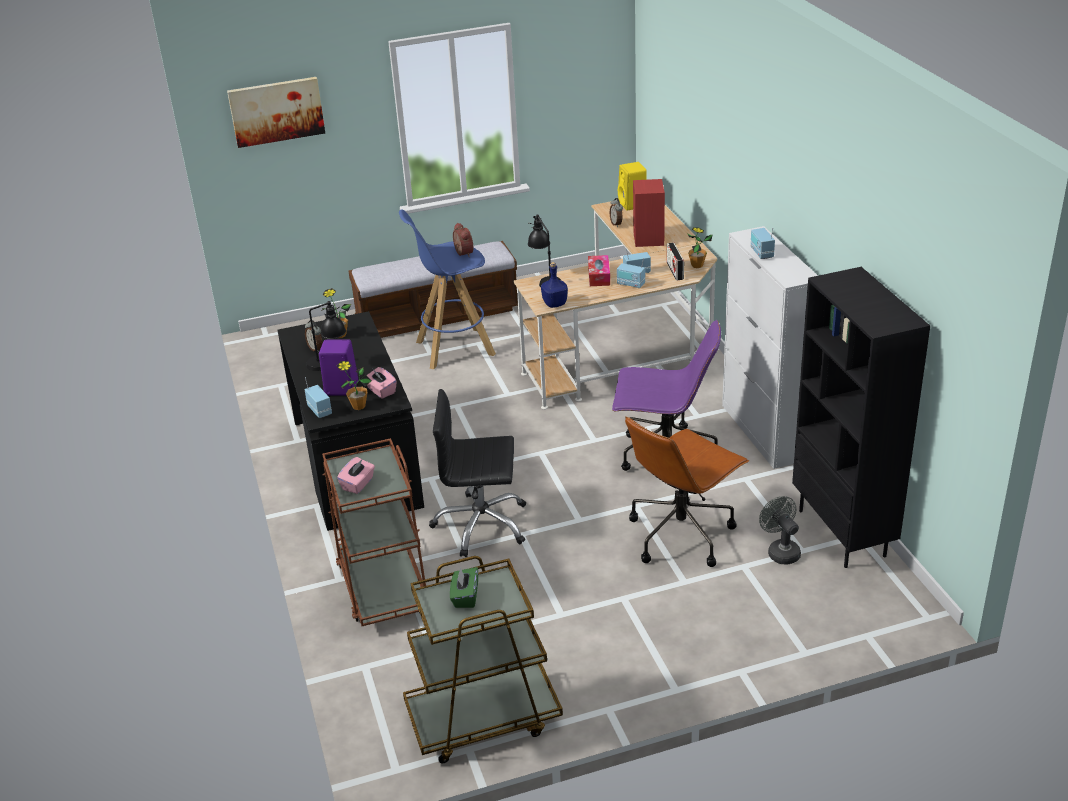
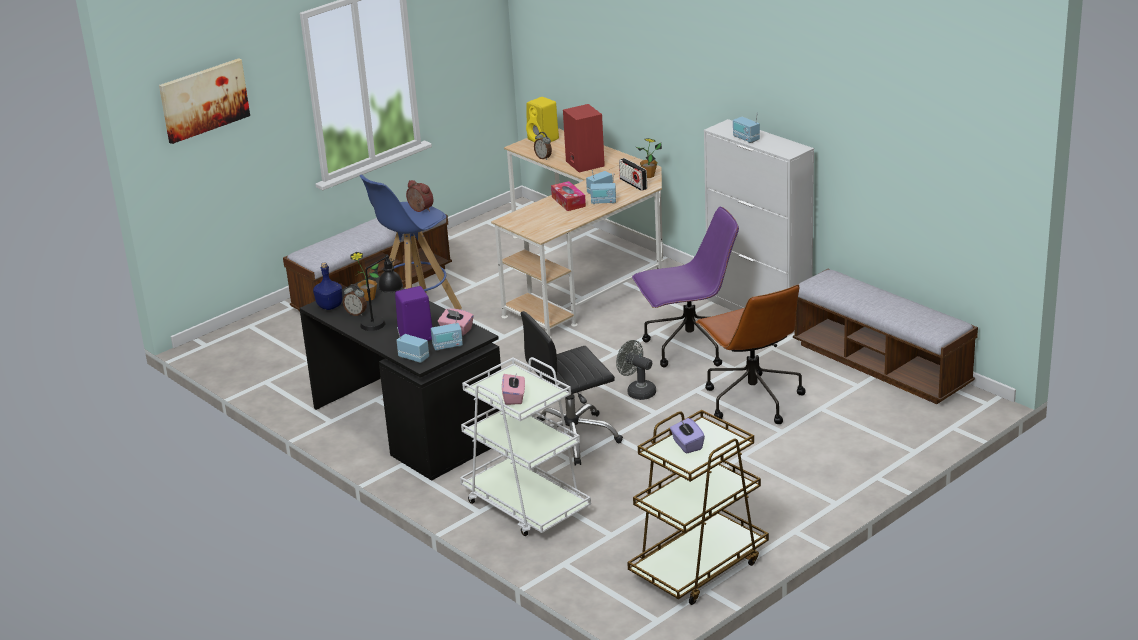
camera: 25 degrees left, 5 degrees down
(358, 406) = (447, 346): potted plant -> radio
(383, 586) = (525, 505): brown cart -> white cart
(465, 597) = (687, 445): green tissue box -> purple tissue box
(545, 280) = (521, 214): black table lamp -> none
(554, 303) = (548, 231): blue bottle -> blue bottle (329, 306)
(681, 534) = (751, 399): brown office chair -> brown office chair turned 45 degrees counterclockwise
(780, 551) = (841, 390): grey fan -> grey fan (637, 391)
(843, 533) = (881, 365): black bookcase -> bench

